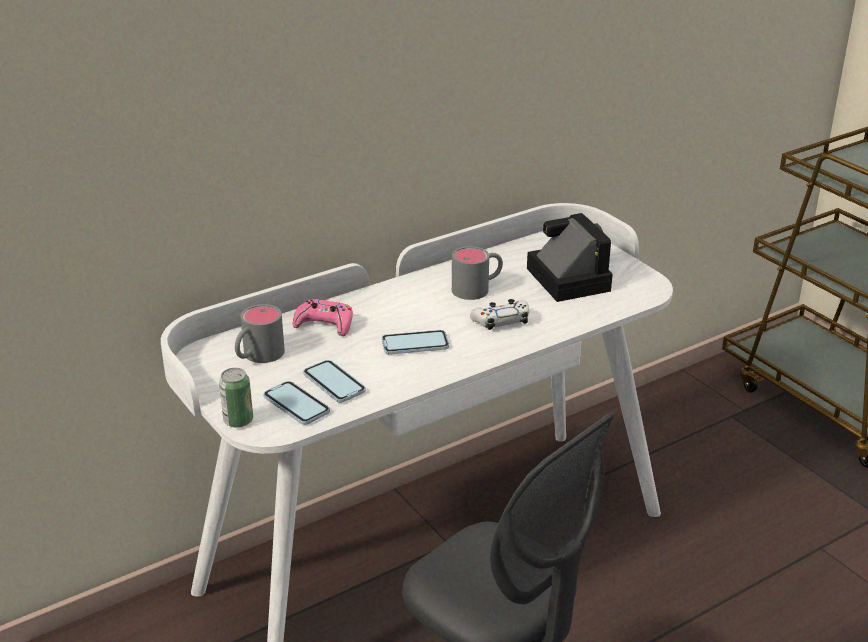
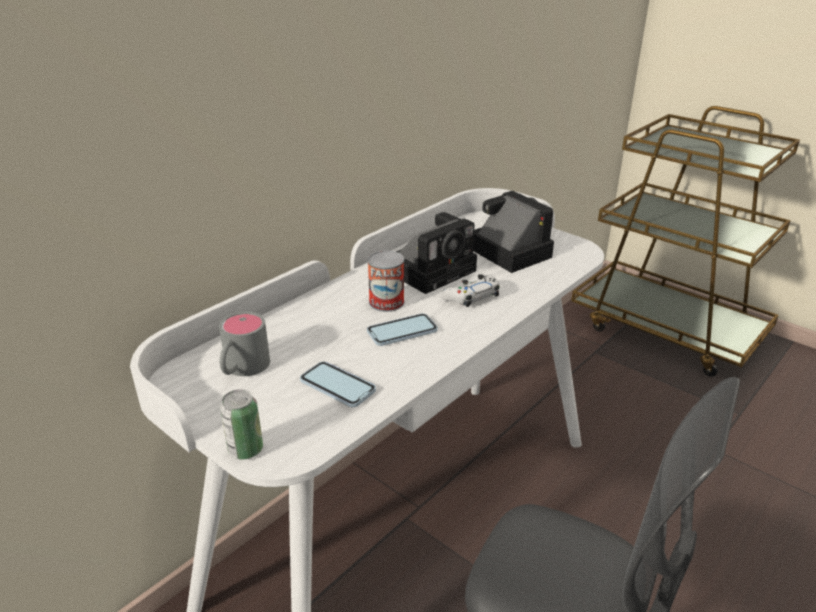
camera: 15 degrees left, 0 degrees up
(296, 405) = (306, 418): phone -> none
(324, 324) = (301, 324): pink game controller -> none
(414, 314) = (386, 302): none -> can
(478, 288) = (433, 270): grey mug -> camera

